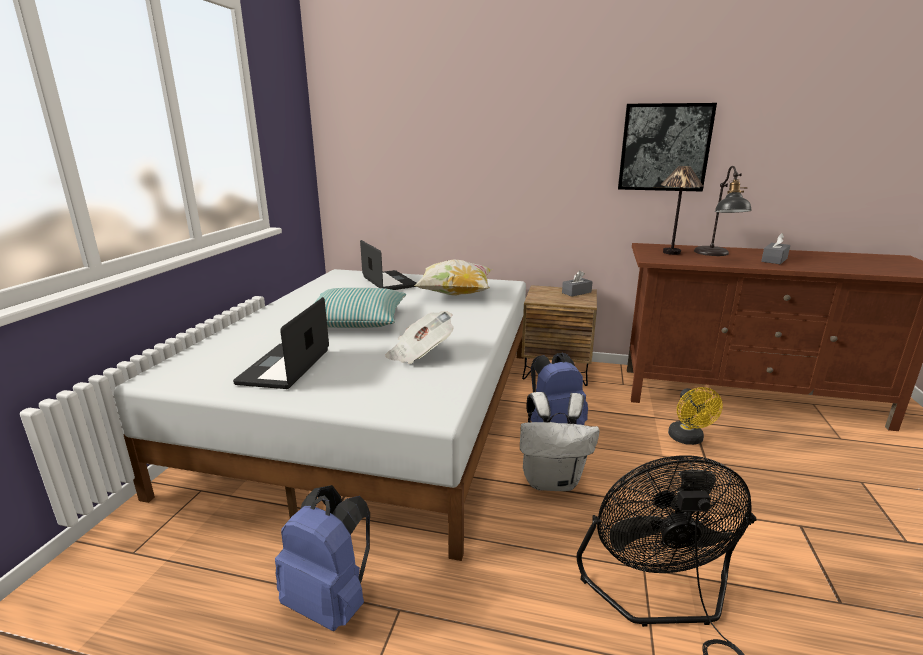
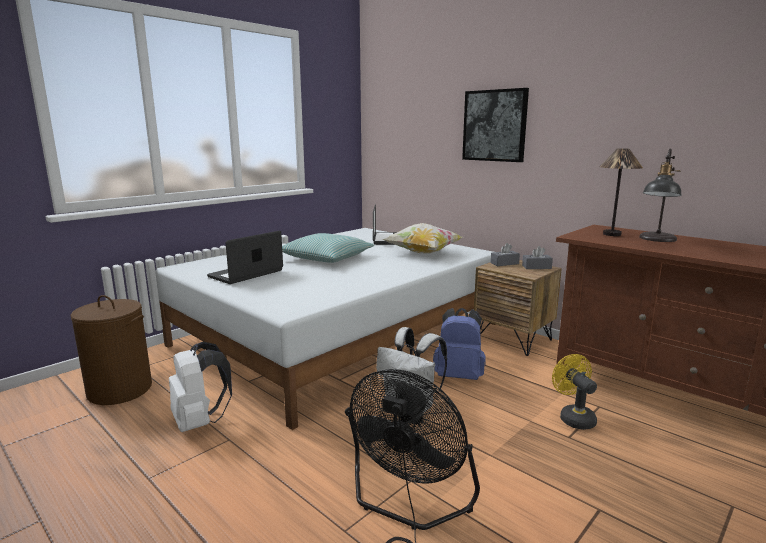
camera: 30 degrees right, 5 degrees down
(140, 603) = (120, 390): none -> brown laundry basket
(331, 602) = (200, 422): blue backpack -> white backpack
(420, 354) = (333, 282): newspaper -> none
(664, 147) = (628, 132): picture -> picture (494, 125)
(688, 440) = (573, 417): yellow fan -> yellow fan turned 135 degrees clockwise
(774, 260) = (715, 251): grey tissue box -> grey tissue box (504, 263)

